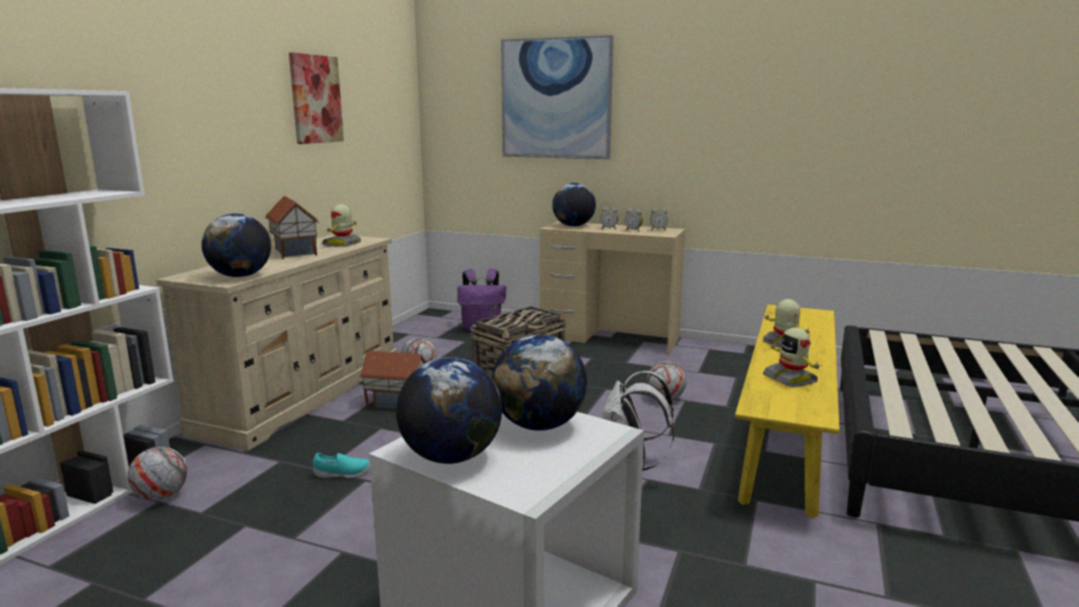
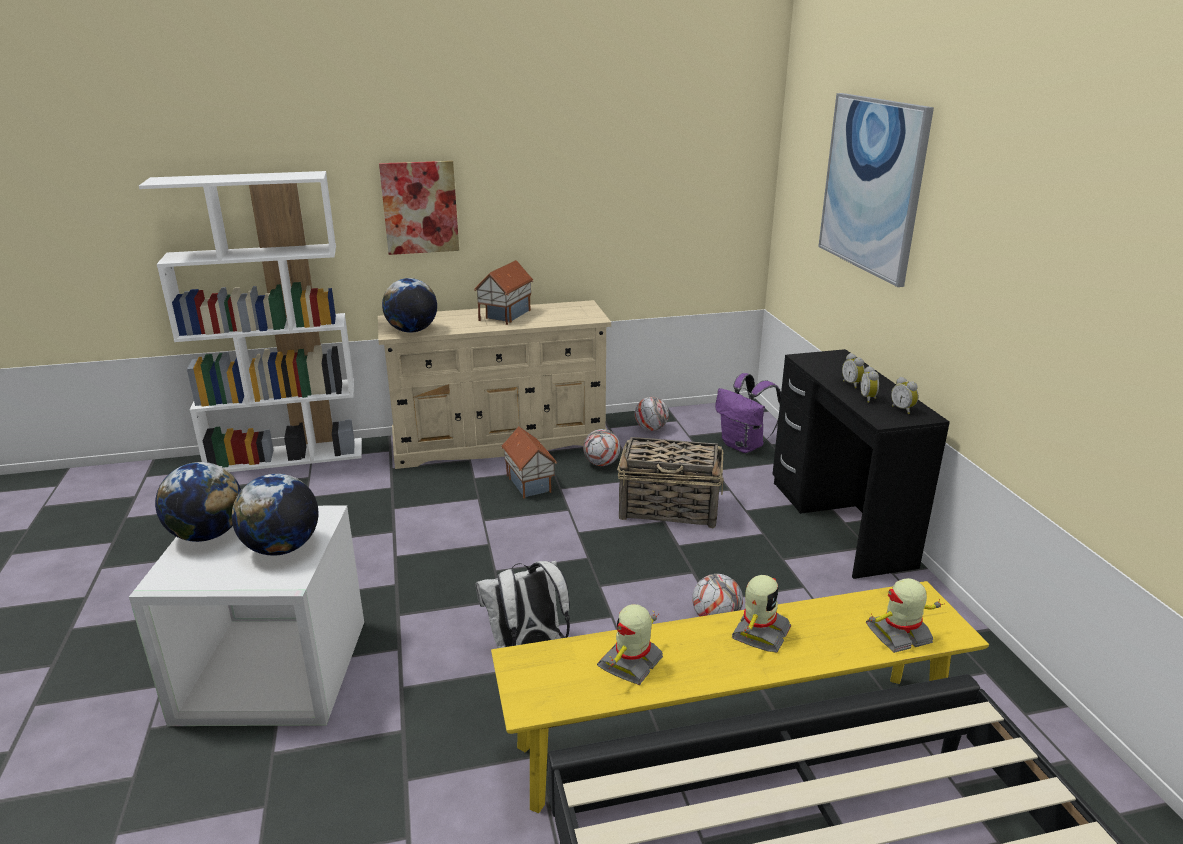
camera: 55 degrees right, 10 degrees up
(161, 496) = (315, 474): football -> football (651, 429)
(315, 99) = (587, 163): picture -> picture (420, 207)
(342, 244) = (558, 317): toy robot -> toy robot (899, 635)
(342, 474) = (393, 519): turquoise shoe -> none
(573, 226) = (831, 364): globe -> none
(609, 338) = (840, 522): beige desk -> black desk

